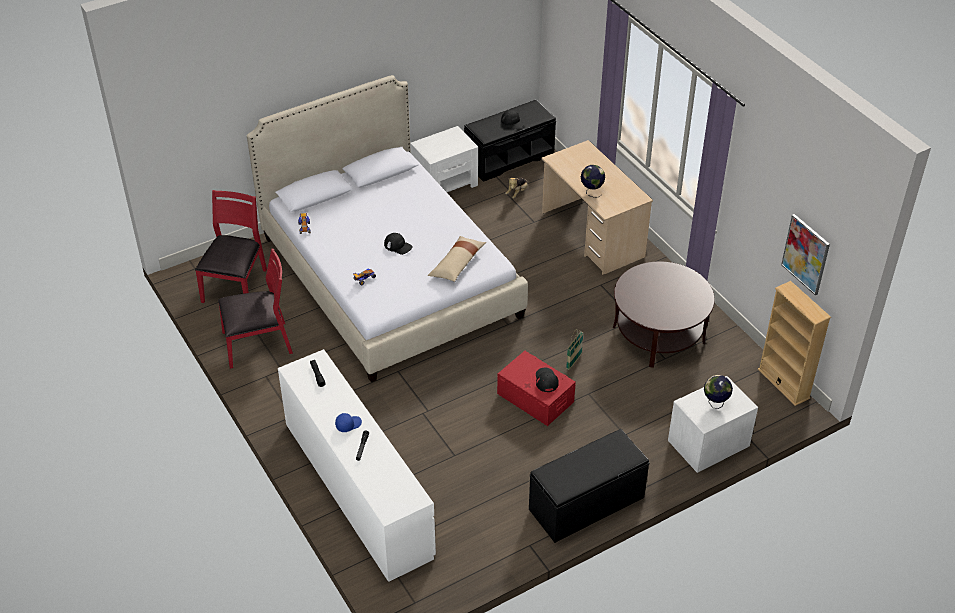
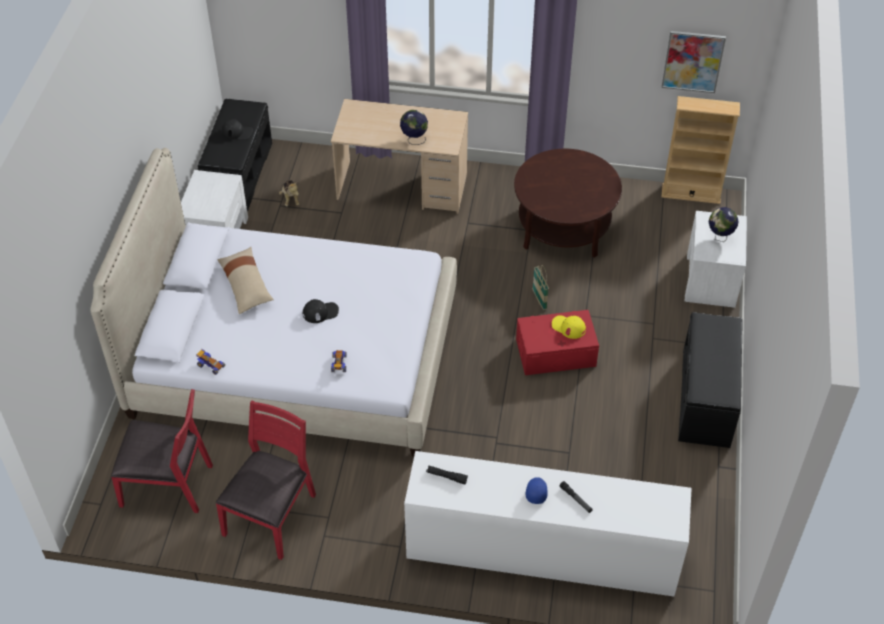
camera: 50 degrees left, 5 degrees up
(236, 285) = (167, 484): red chair -> red chair turned 135 degrees clockwise
(457, 264) = (392, 287): beige pillow -> beige pillow (246, 286)
(546, 380) = (568, 327): black cap -> yellow cap

